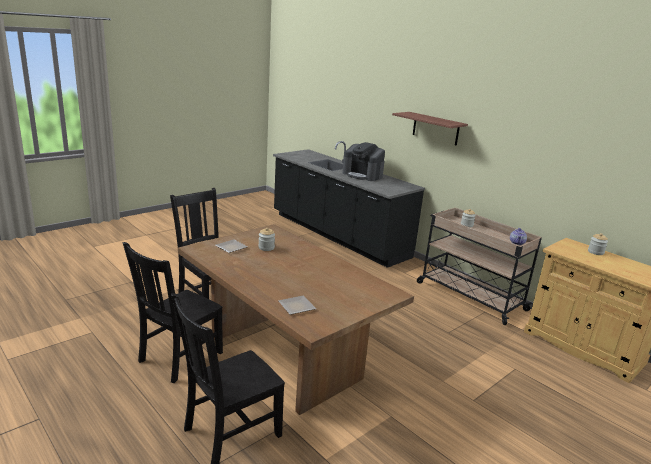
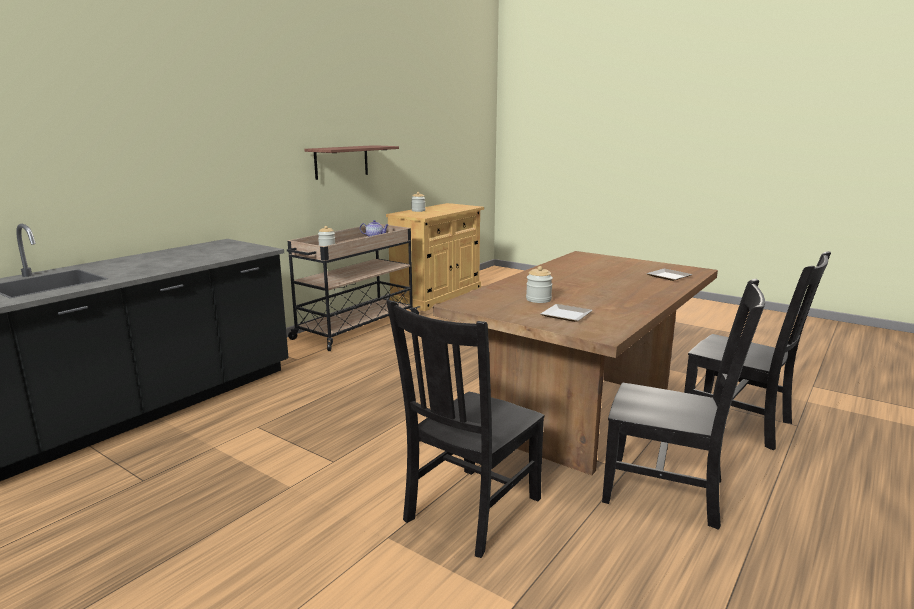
camera: 100 degrees left, 5 degrees down
(363, 175) = (148, 262): coffee machine -> none
(435, 128) = (216, 139): shelf -> shelf (341, 162)

